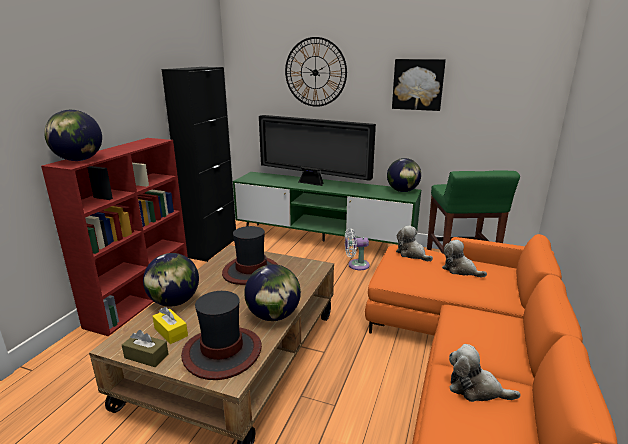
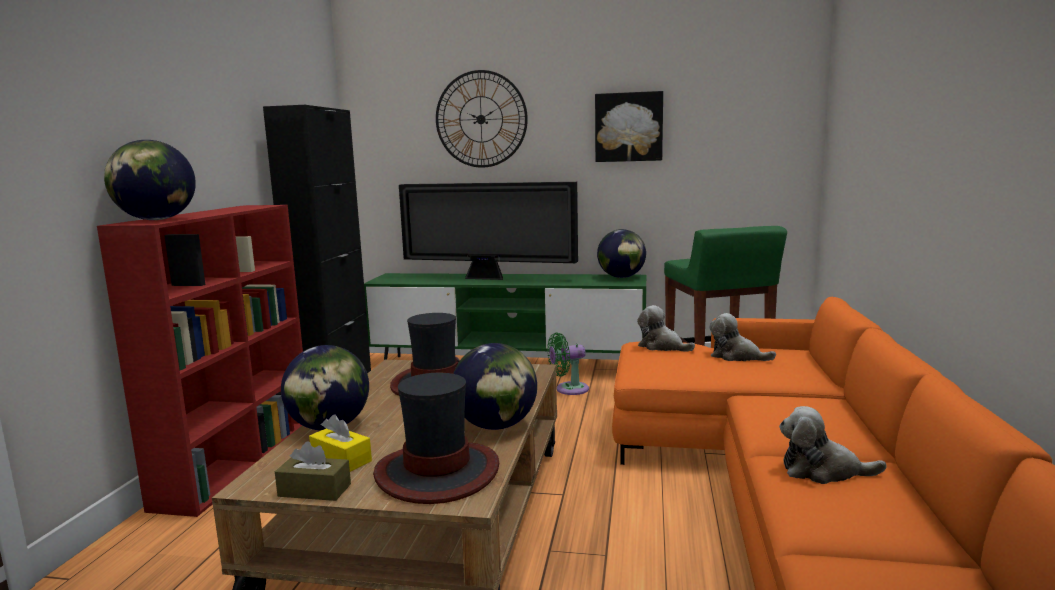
camera: 10 degrees left, 10 degrees down
(356, 265) = (568, 389): white fan -> green fan

